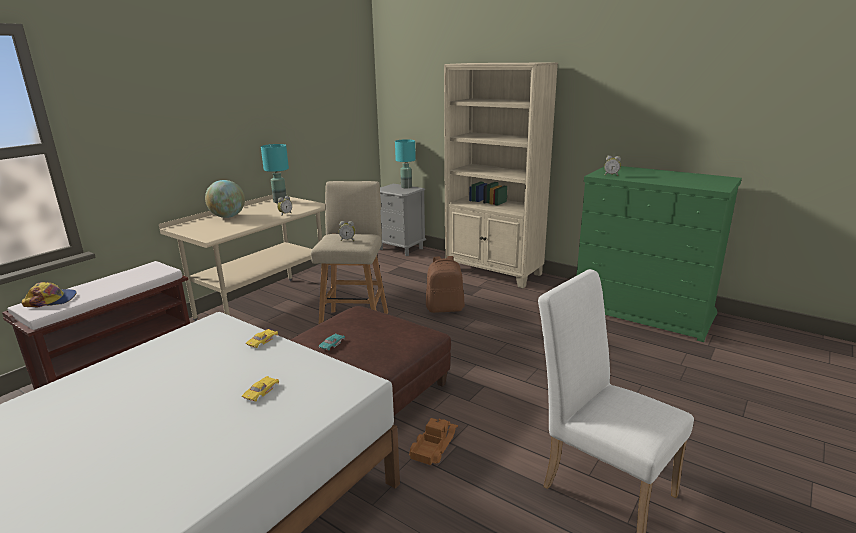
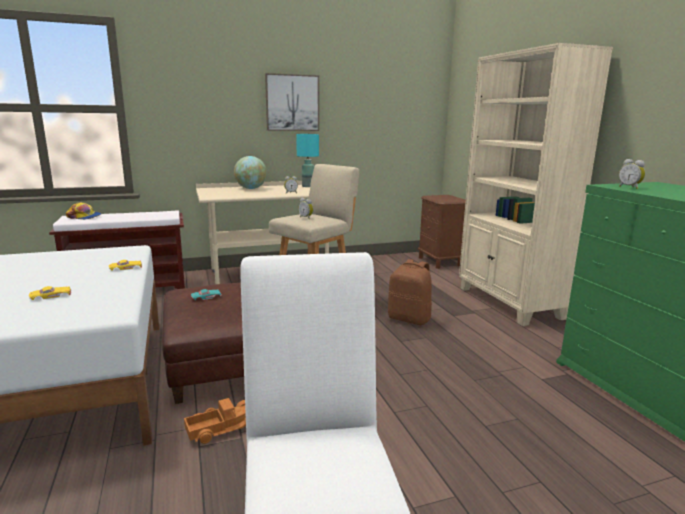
camera: 35 degrees right, 5 degrees down
(245, 112) = (292, 103): none -> picture
(401, 249) = (440, 262): grey nightstand -> brown nightstand
(406, 187) = (454, 198): turquoise table lamp -> none

